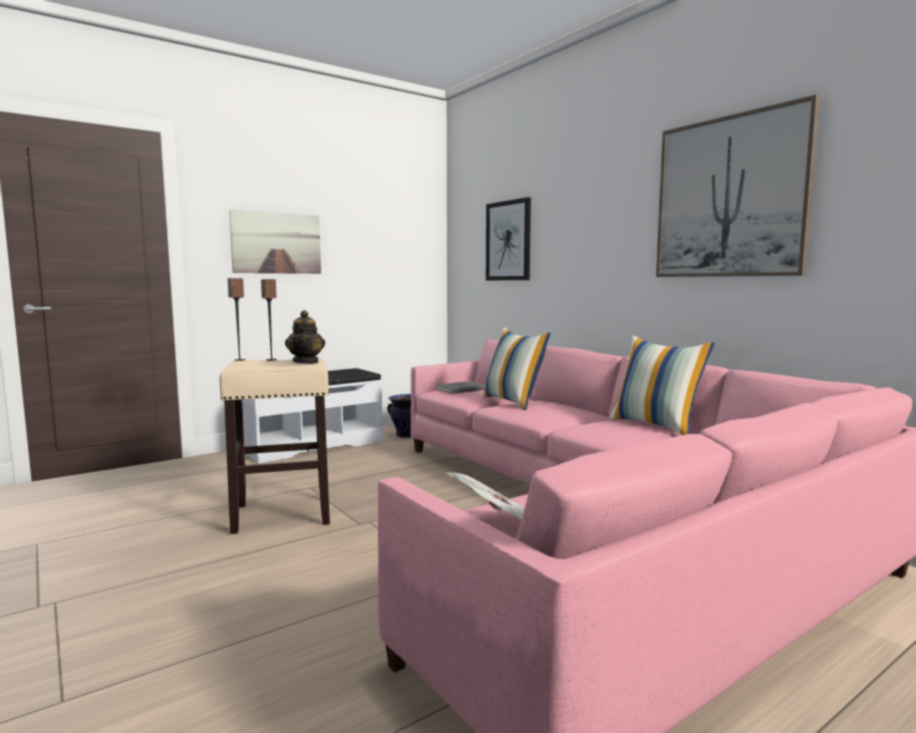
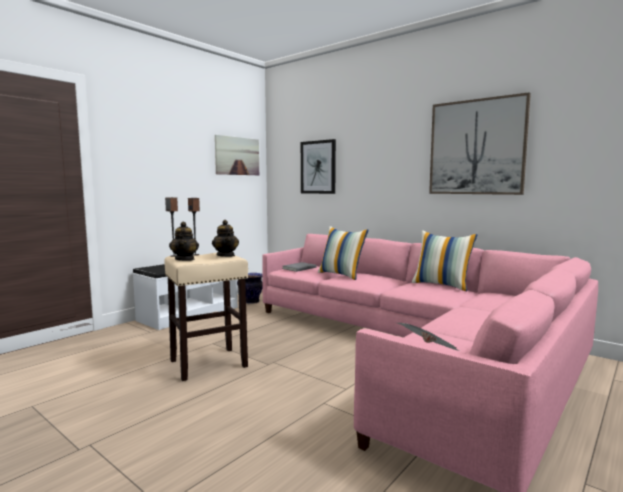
camera: 15 degrees left, 0 degrees up
(243, 364) = (185, 259): none -> teapot
(276, 243) = (158, 167): picture -> picture (237, 156)

